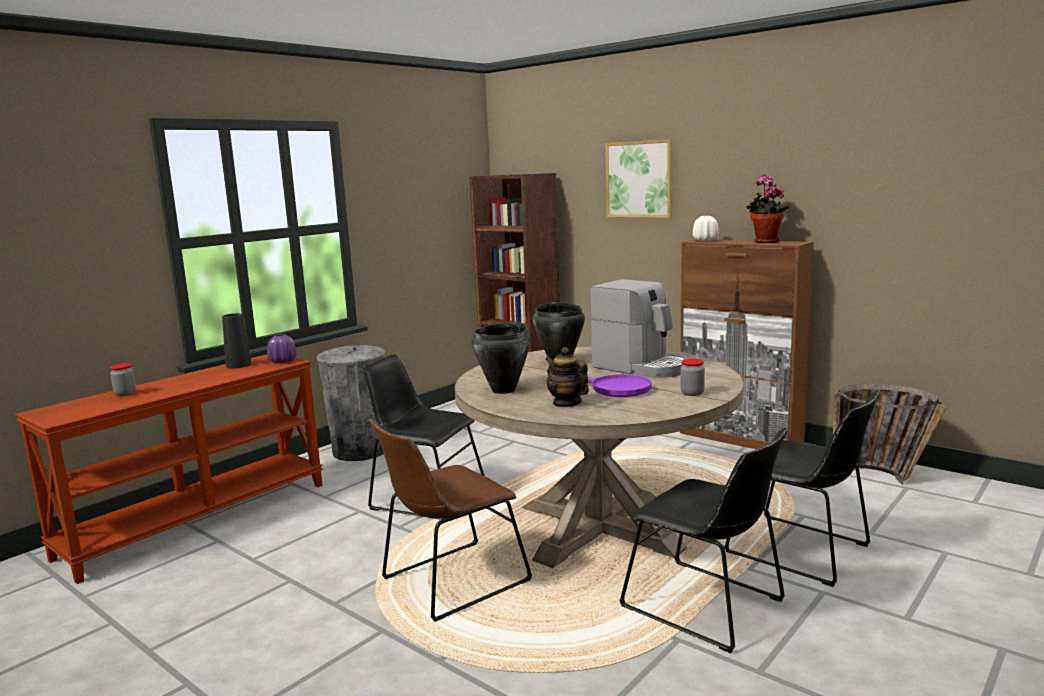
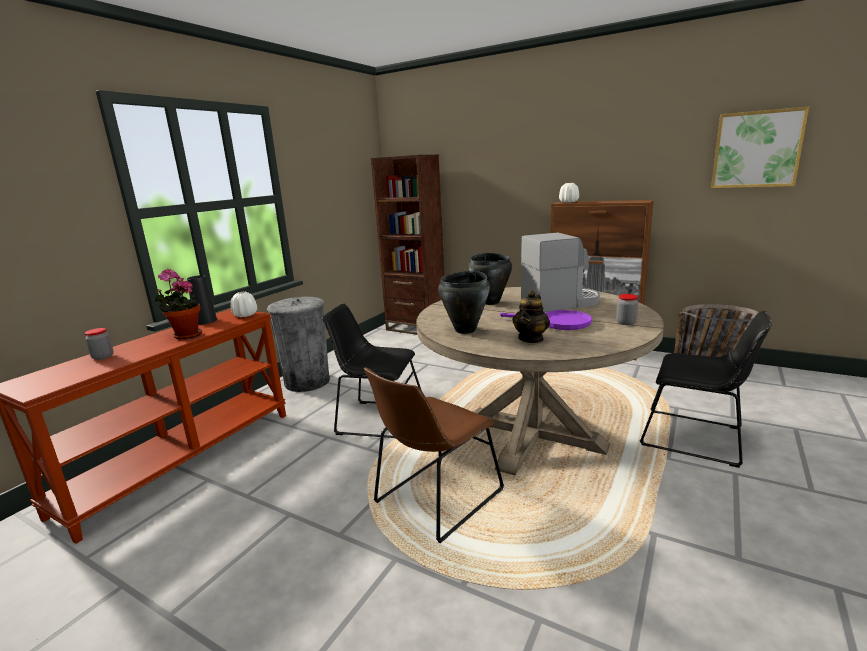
camera: 10 degrees left, 5 degrees up
(283, 361) = (245, 315): purple vase -> white vase
(567, 403) = (531, 339): teapot -> teapot turned 105 degrees counterclockwise
(639, 179) = (509, 157): picture -> picture (756, 149)
(641, 367) = (561, 303): coffee machine -> coffee machine turned 45 degrees counterclockwise
(708, 607) = (658, 498): black chair -> none
(764, 242) = (617, 201): potted plant -> potted plant (185, 336)

